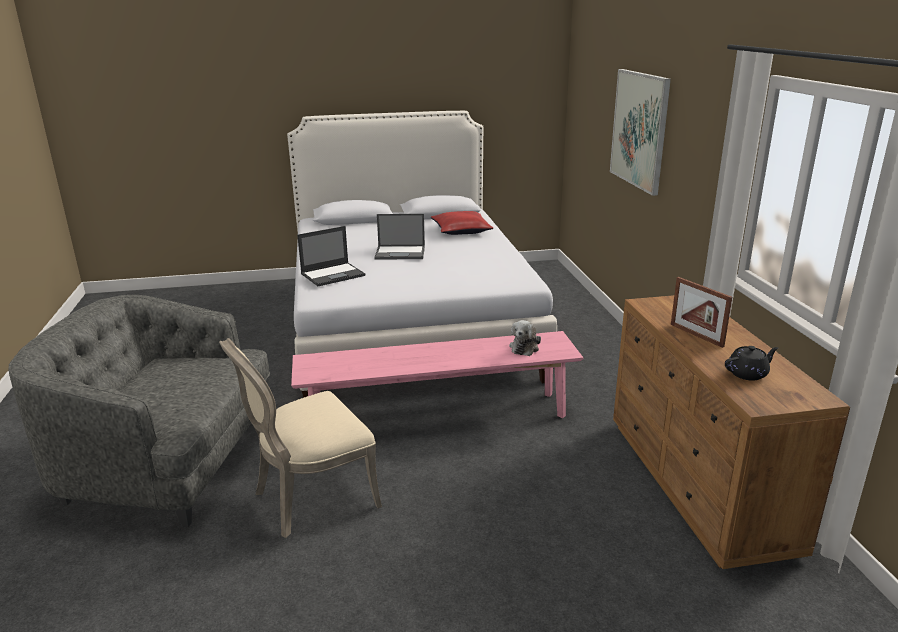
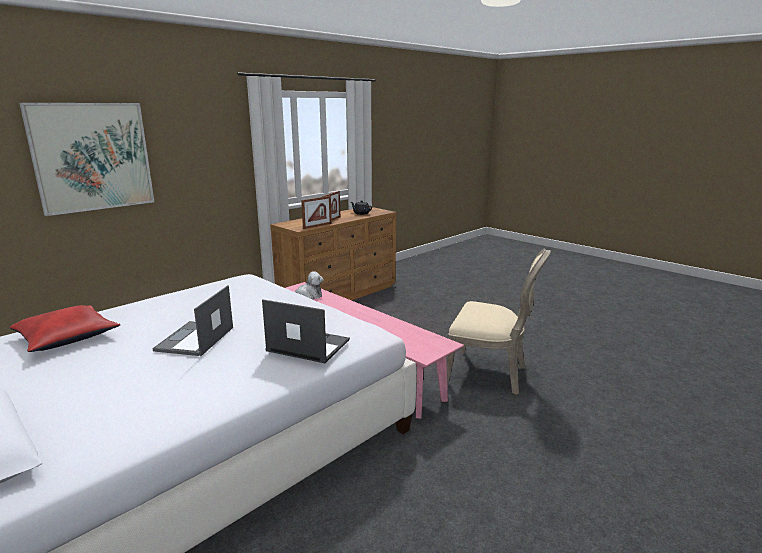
camera: 125 degrees left, 5 degrees down
(168, 463) = (562, 453): grey armchair -> none
(401, 253) = (195, 339): laptop -> laptop turned 135 degrees counterclockwise
(654, 316) = (317, 226): none -> picture frame

